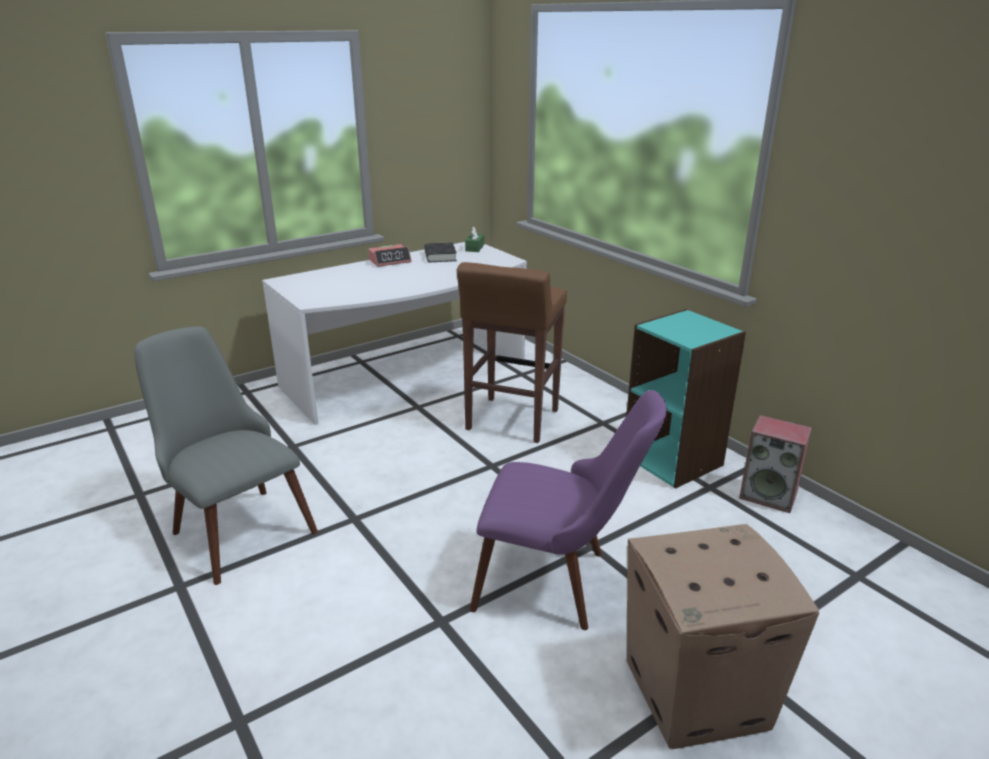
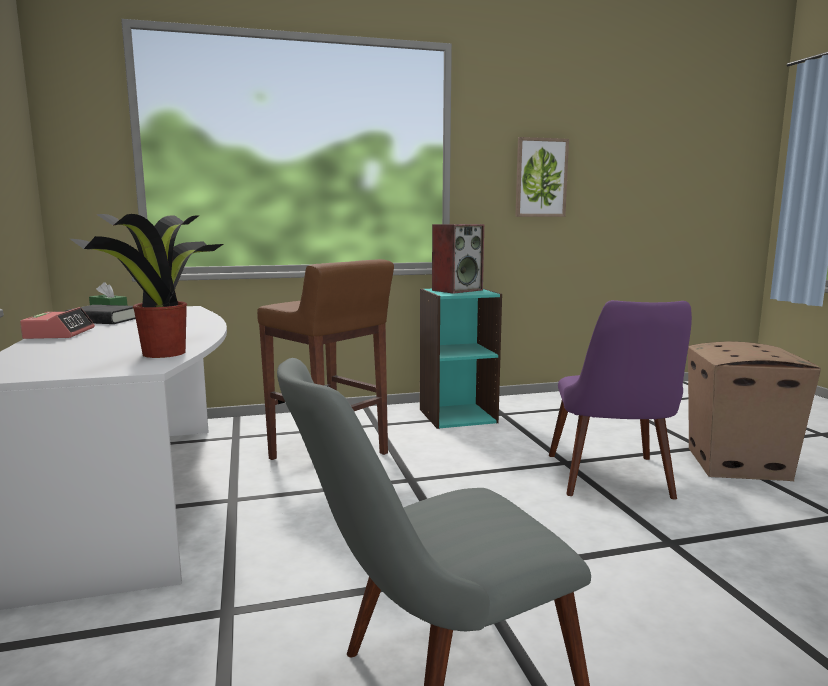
camera: 70 degrees left, 15 degrees down
(349, 296) = (166, 352): none -> potted plant
(559, 582) = (614, 483): purple chair -> purple chair turned 150 degrees clockwise
(769, 496) = (522, 403): speaker -> speaker (457, 290)
(893, 207) = (541, 178): none -> picture

